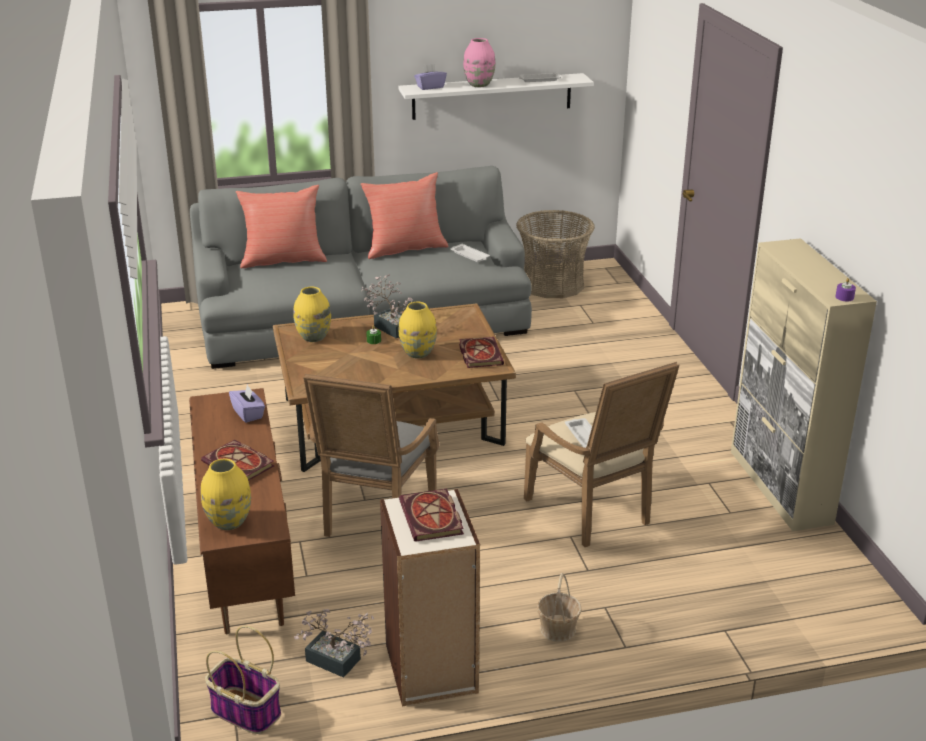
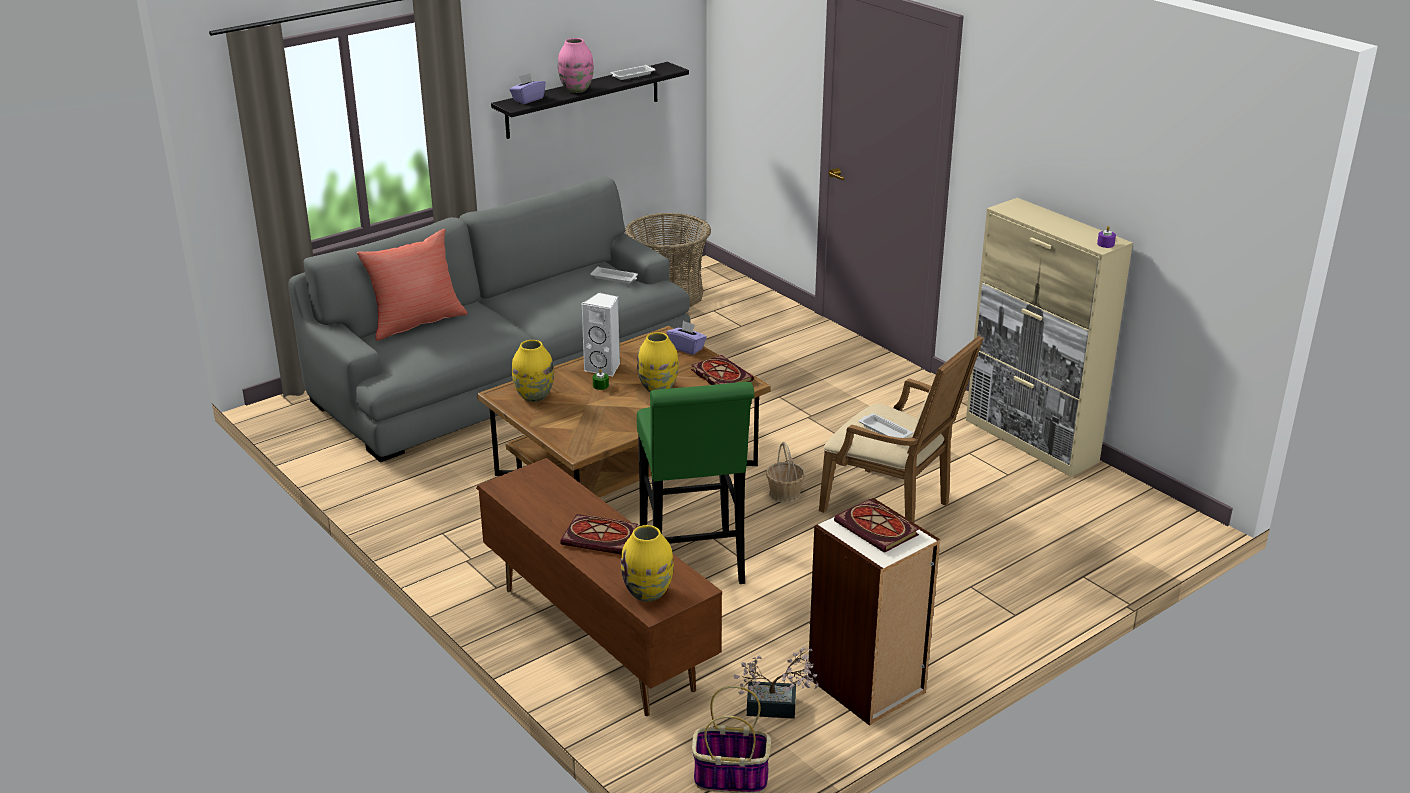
camera: 25 degrees left, 0 degrees up
(248, 414) = (558, 486): purple tissue box -> purple tissue box (687, 348)
(374, 518) = (693, 567): grey armchair -> green stool
(391, 327) = (604, 368): potted plant -> white speaker
(405, 248) = (538, 284): red pillow -> none
(492, 96) = (583, 100): white shelf -> black shelf
(557, 629) = (946, 617): basket -> basket (784, 494)

